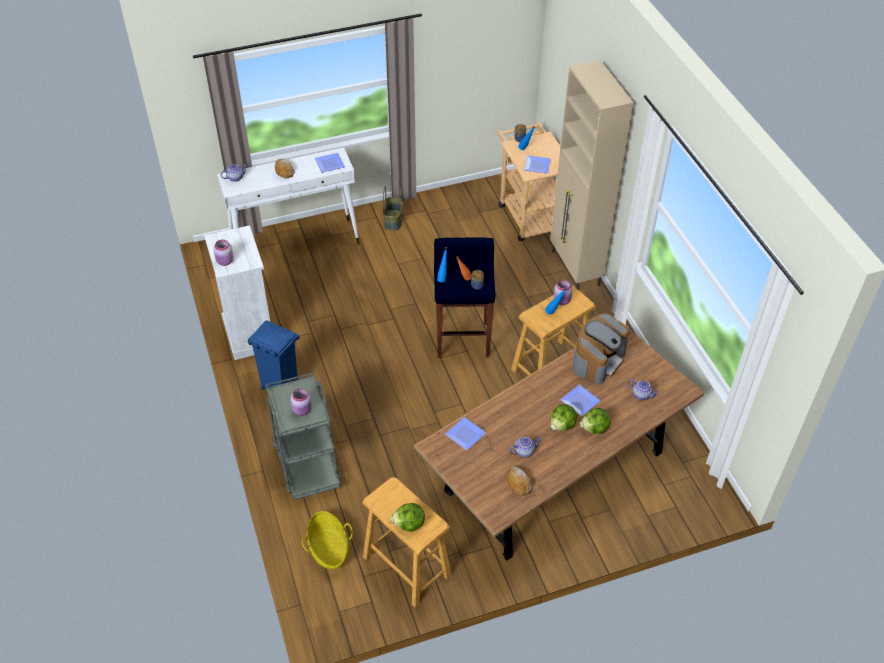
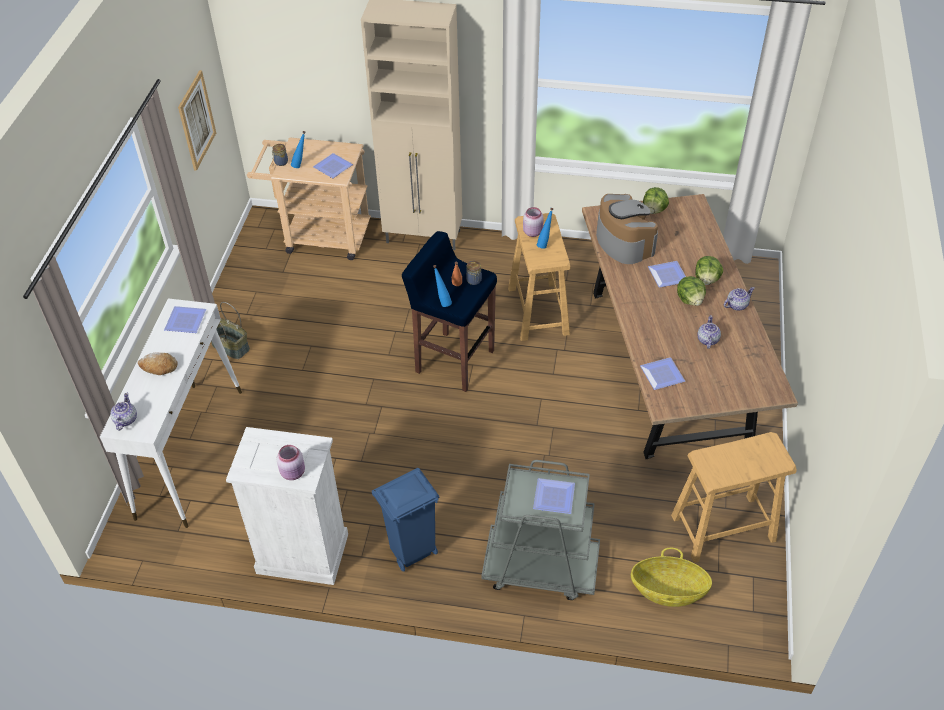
camera: 60 degrees left, 0 degrees up
(303, 410) = (555, 496): pink jar -> plate
(409, 524) = (759, 462): lettuce -> lettuce (654, 210)
(478, 69) = (196, 120): none -> picture
(518, 483) = (744, 360): bread -> none
(641, 394) = (683, 232): teapot -> teapot (736, 305)

